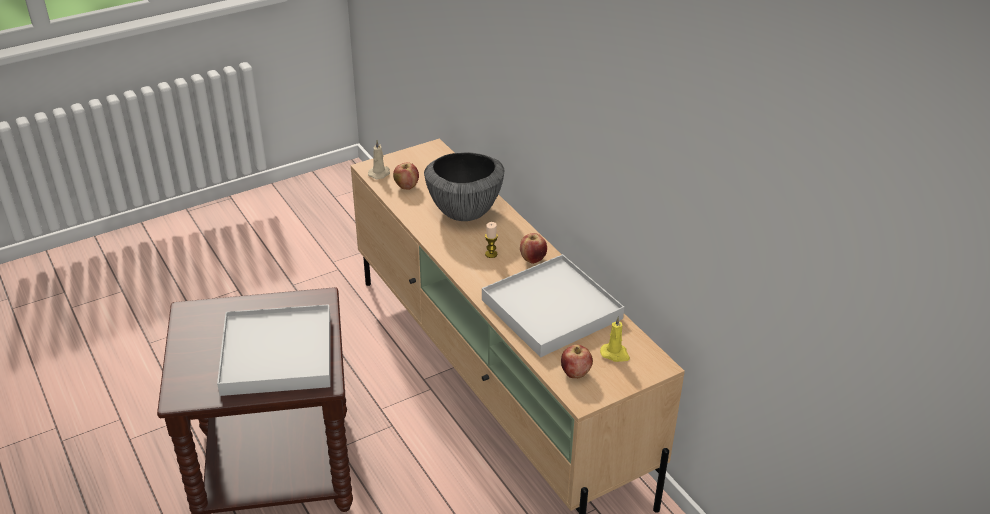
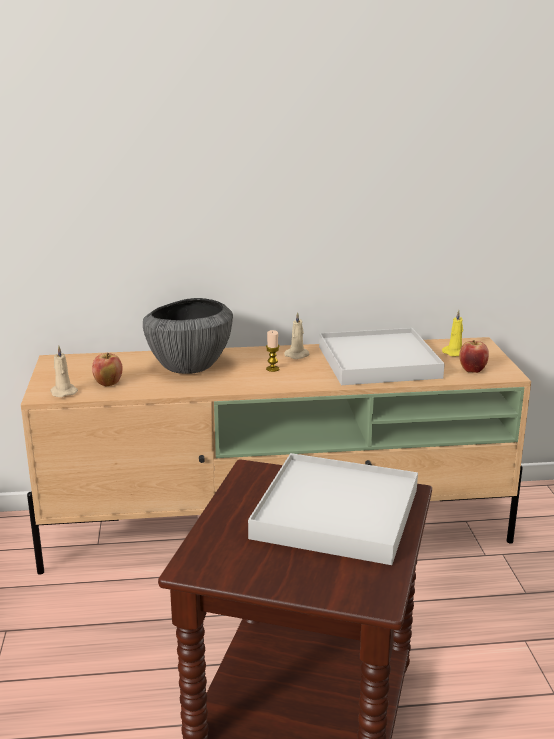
camera: 65 degrees left, 15 degrees down
(533, 259) = (298, 355): apple -> beige candle

